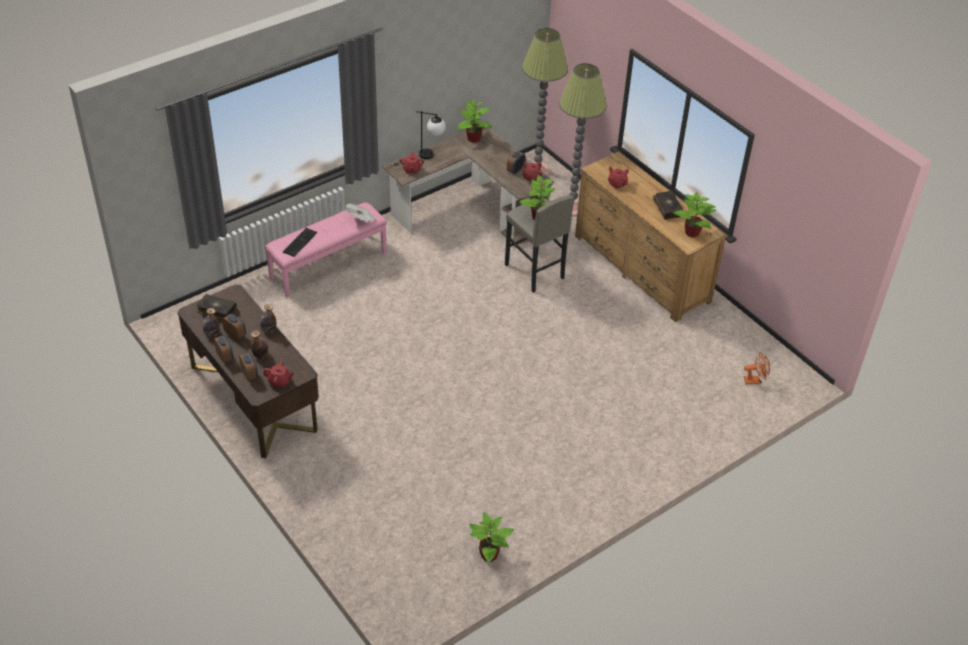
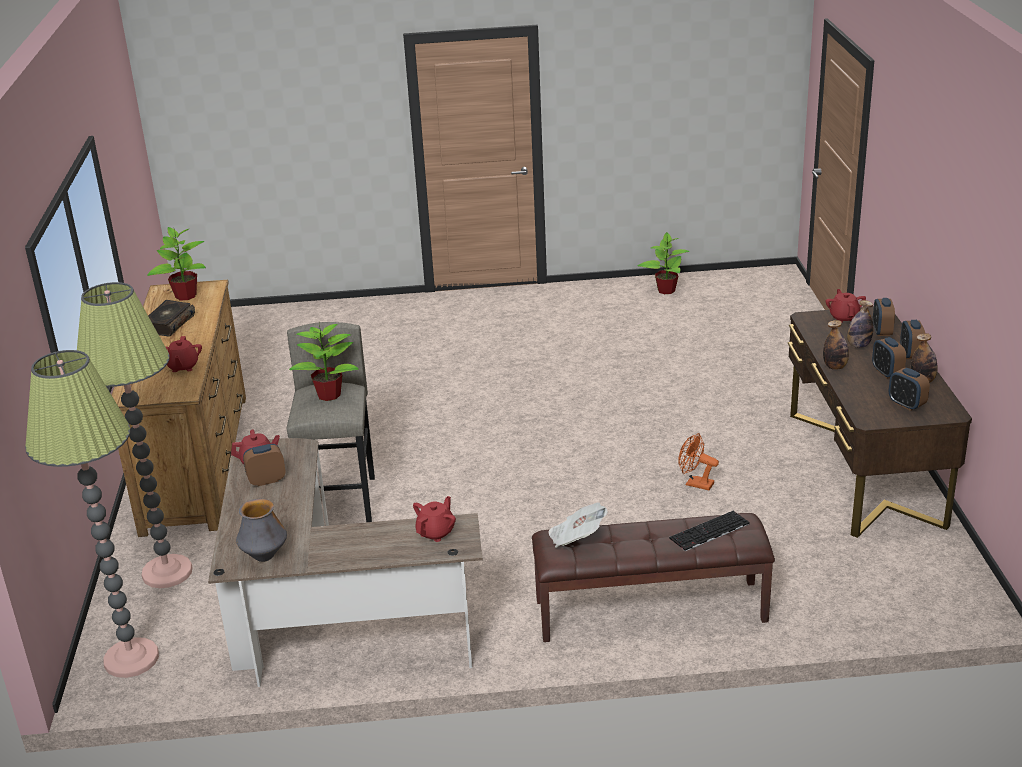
camera: 145 degrees left, 15 degrees down
(216, 311) = (906, 404): book -> alarm clock
(279, 381) = (844, 318): red teapot -> red teapot turned 45 degrees clockwise
(328, 265) = (650, 611): pink bench -> brown bench
(432, 155) = (373, 548): table lamp -> none
(473, 138) = (264, 556): potted plant -> vase
(755, 380) = (246, 331): orange fan -> orange fan (695, 483)

